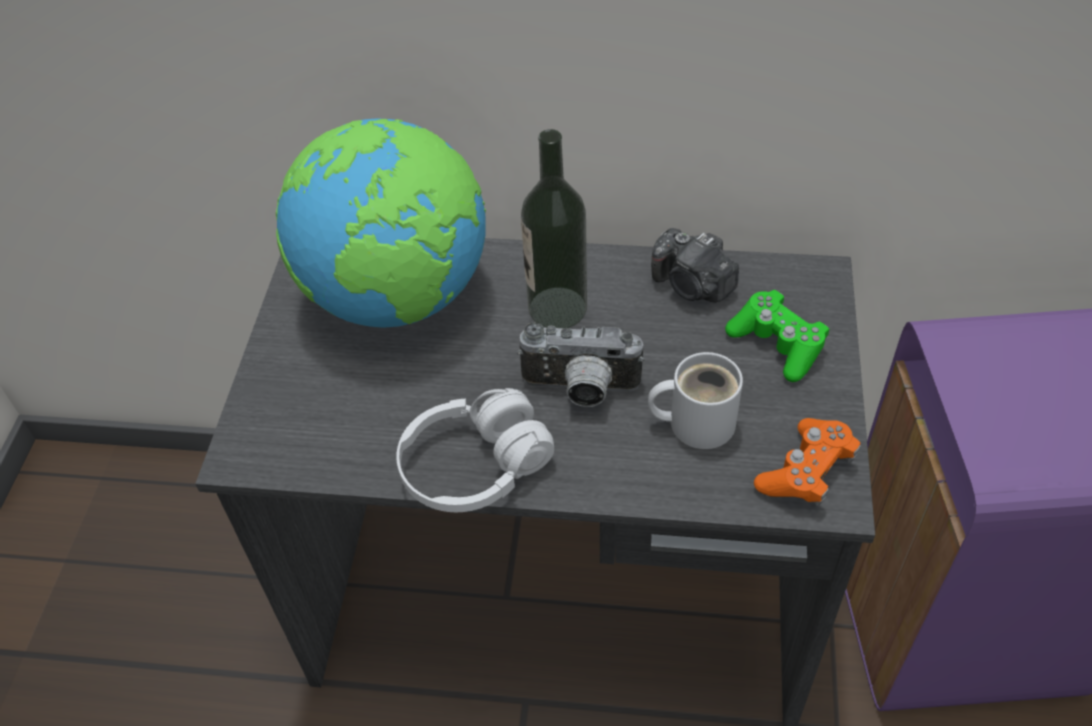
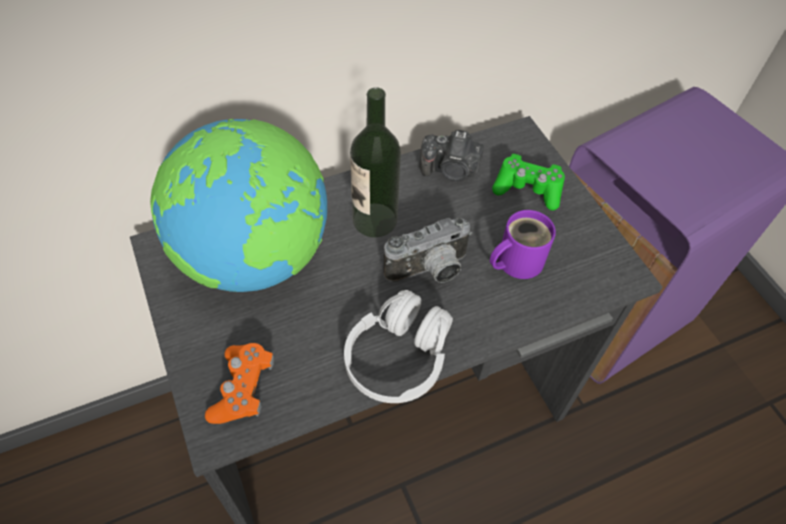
camera: 35 degrees left, 5 degrees up
(695, 421) = (515, 260): white mug -> purple mug
(806, 471) = (600, 264): orange game controller -> orange game controller (243, 389)

